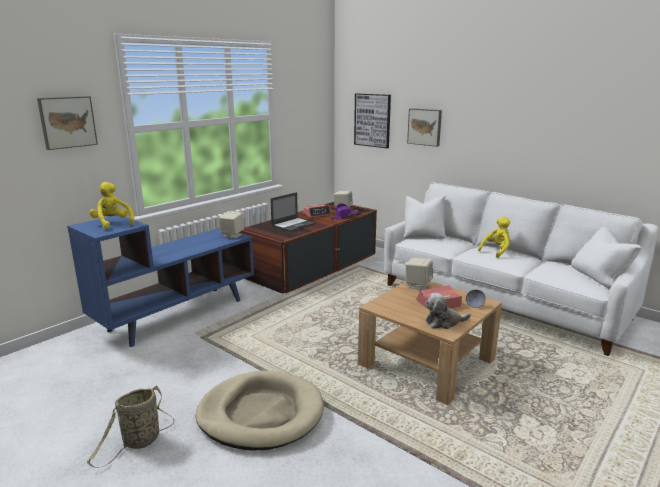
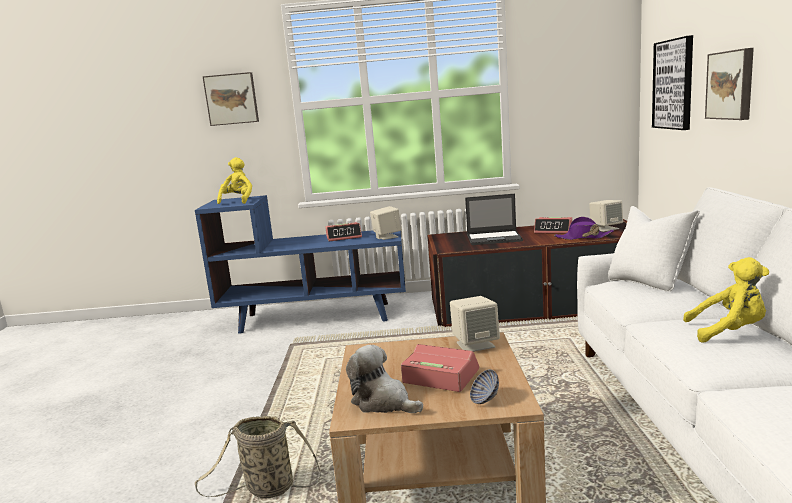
camera: 50 degrees right, 5 degrees down
(139, 442) = (100, 411): basket -> basket (266, 489)
(195, 241) = (344, 237): none -> alarm clock
(261, 414) = (191, 435): beige dog bed -> none

